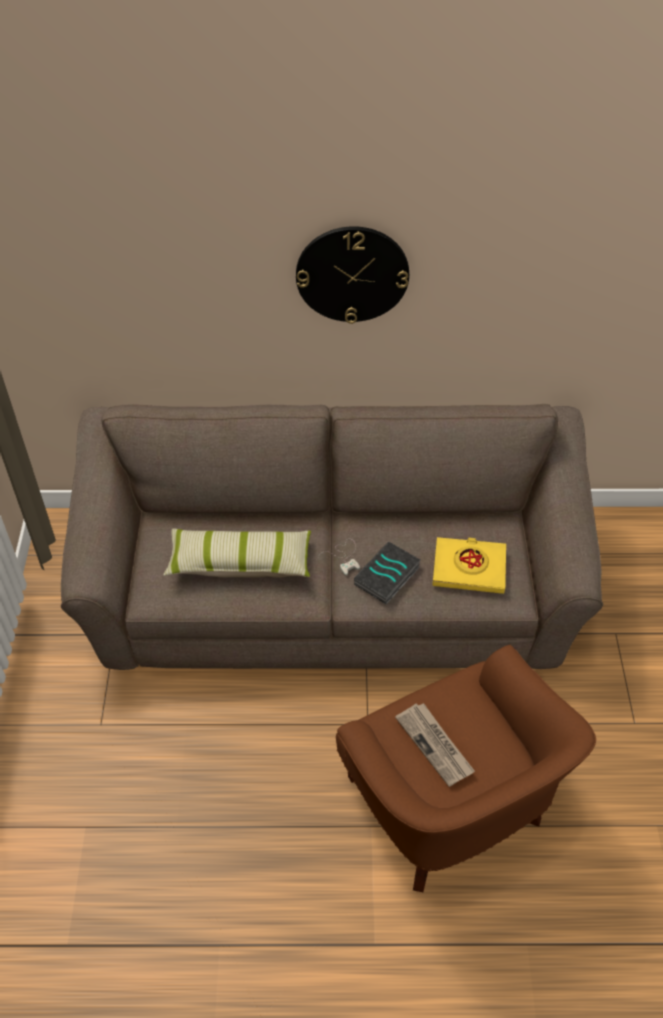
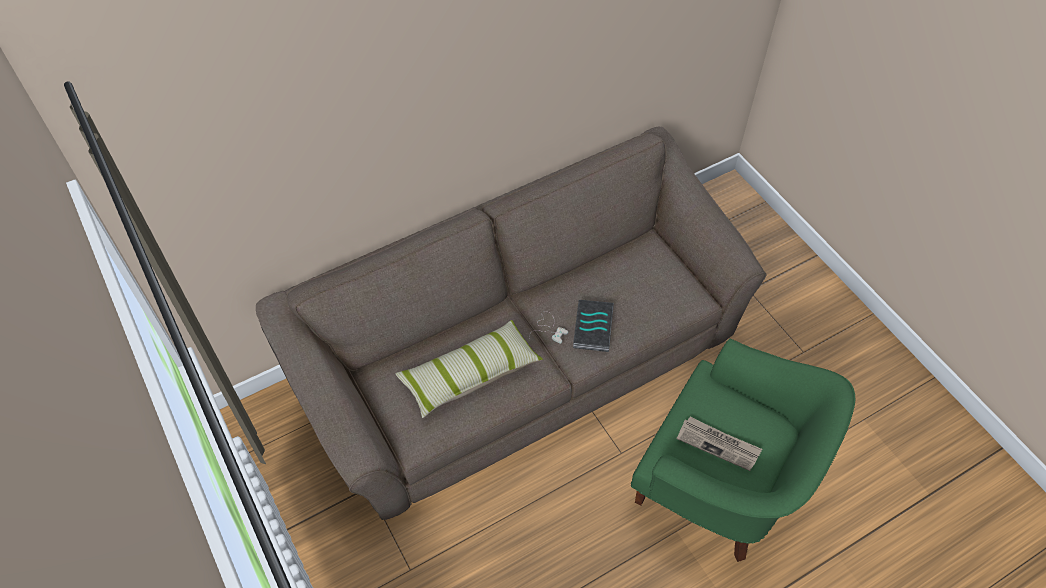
camera: 30 degrees left, 5 degrees up
(352, 274) = (478, 85): wall clock -> none
(448, 809) = (721, 486): brown armchair -> green armchair
(469, 568) = (649, 292): yellow book -> none

